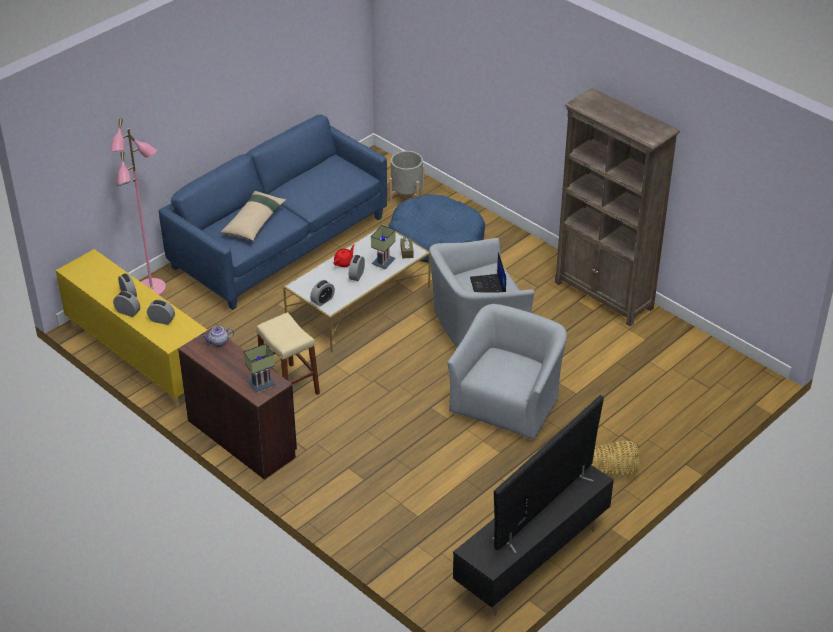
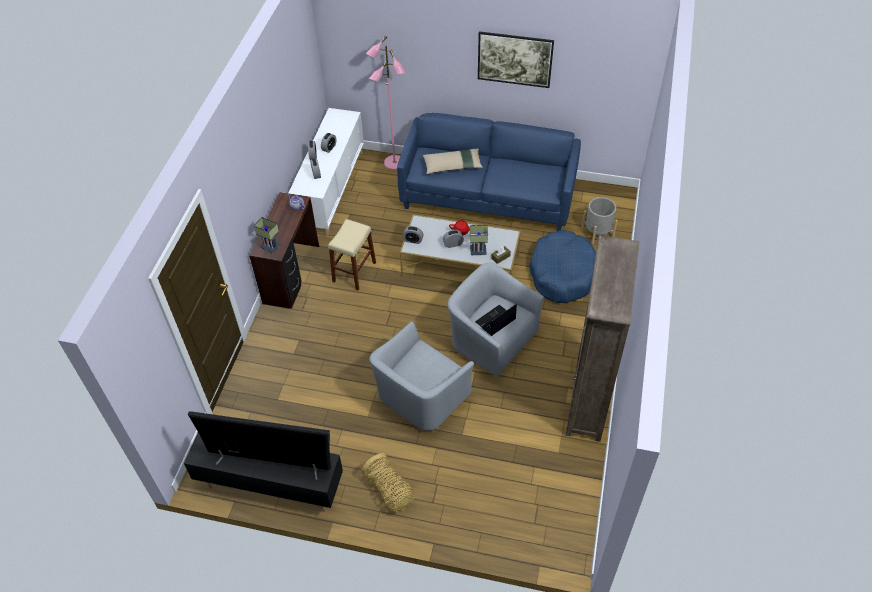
camera: 60 degrees right, 10 degrees up
(138, 355) = (331, 189): yellow cabinet -> white cabinet
(244, 81) = (514, 71): none -> picture
(507, 403) = (421, 396): grey armchair -> grey armchair turned 135 degrees clockwise

